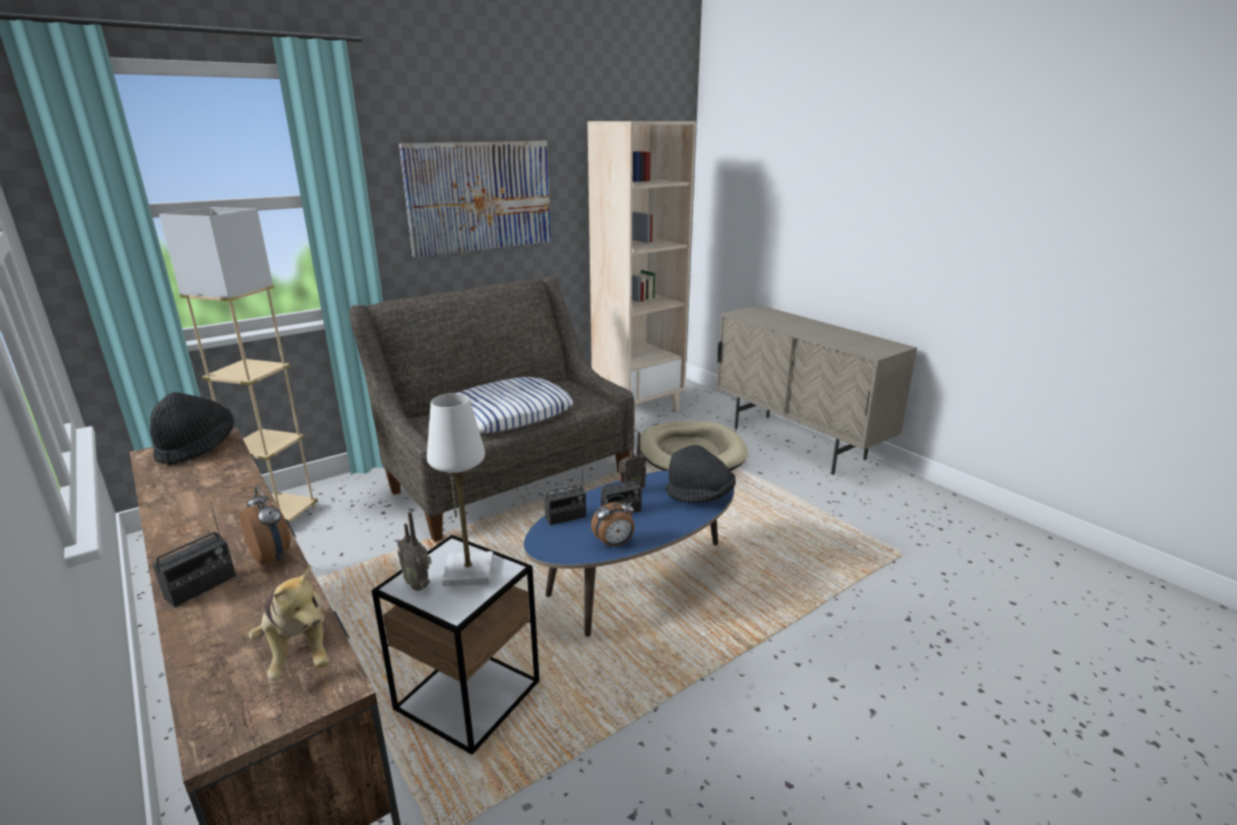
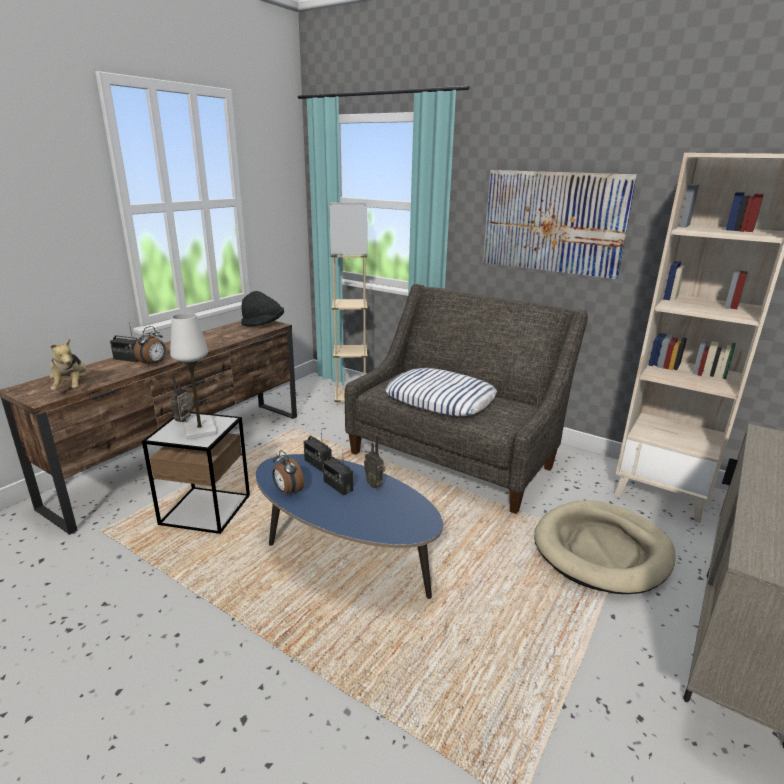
camera: 70 degrees right, 0 degrees up
(299, 649) = (72, 387): plush toy -> plush toy turned 60 degrees counterclockwise
(700, 496) = (384, 523): black hat -> none

